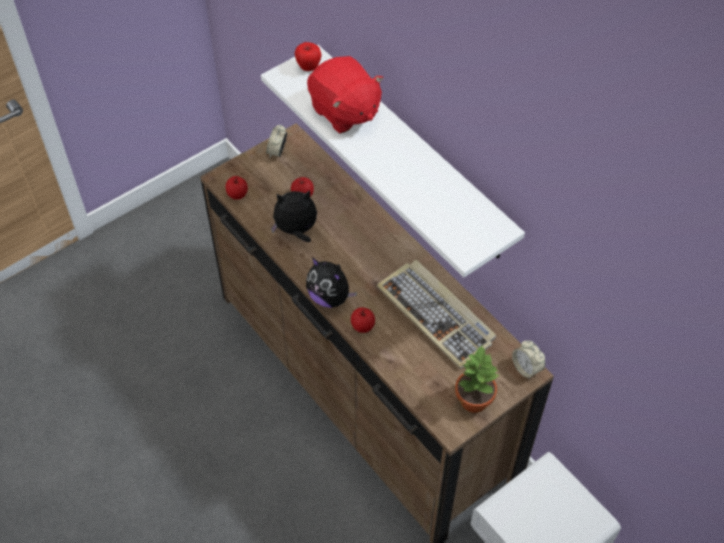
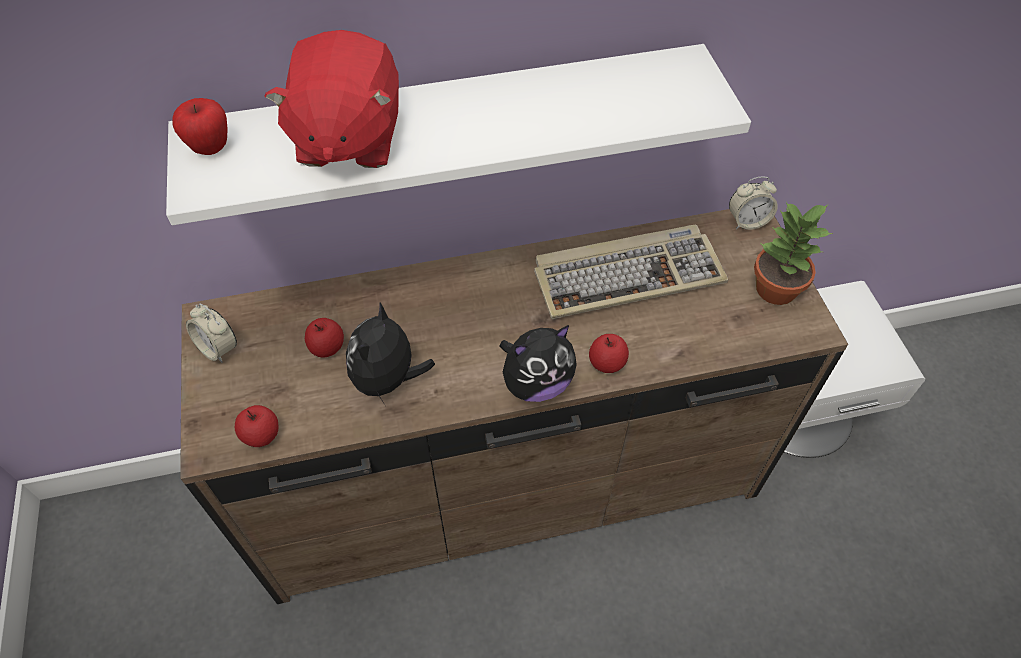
camera: 65 degrees left, 0 degrees up
(344, 112) = (347, 139): red plush toy -> red plush toy turned 105 degrees clockwise

